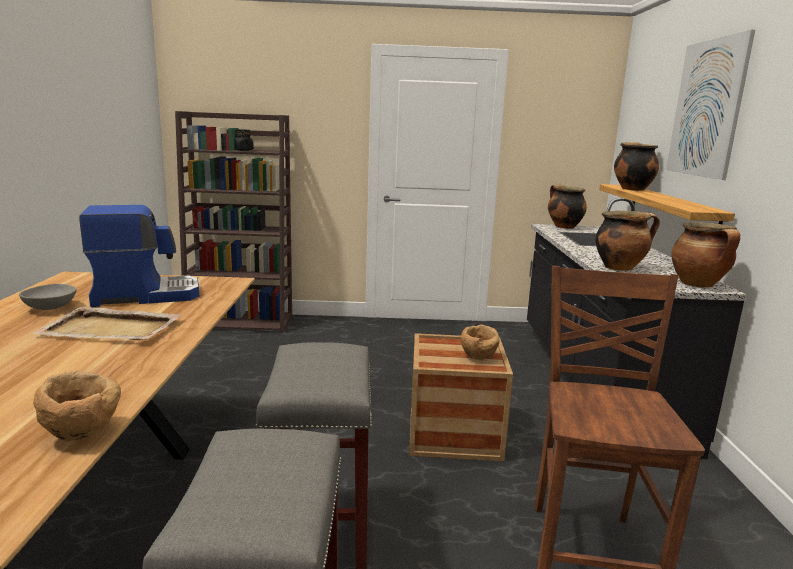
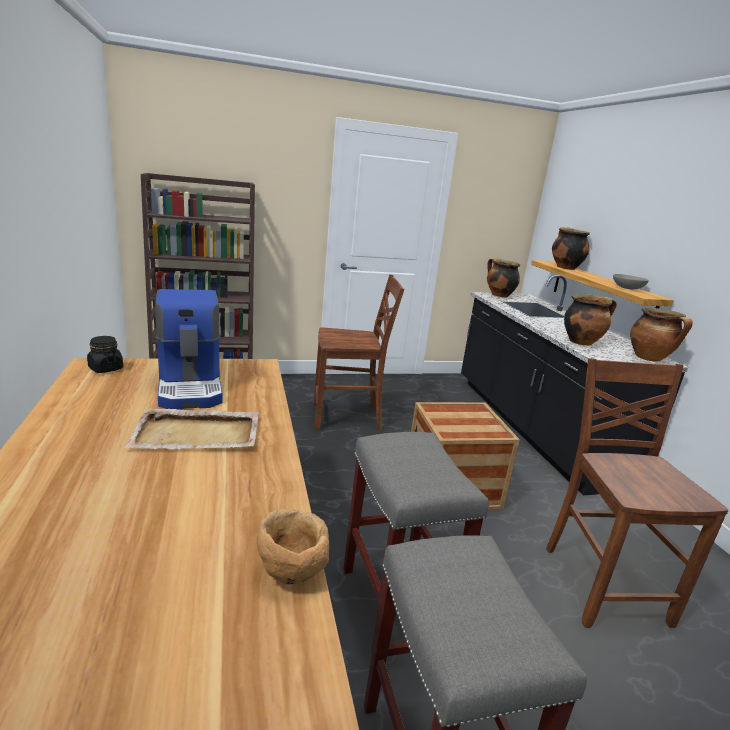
camera: 15 degrees left, 5 degrees up
(50, 308) = (106, 410): grey bowl -> grey bowl (627, 288)
(146, 295) = (191, 386): coffee machine -> coffee machine turned 105 degrees clockwise
(243, 150) = (209, 217): black jar -> black jar (105, 368)
(373, 359) = (348, 417): none -> brown chair
(479, 358) = (482, 424): brown bowl -> none
(707, 108) = (645, 208): picture -> none

